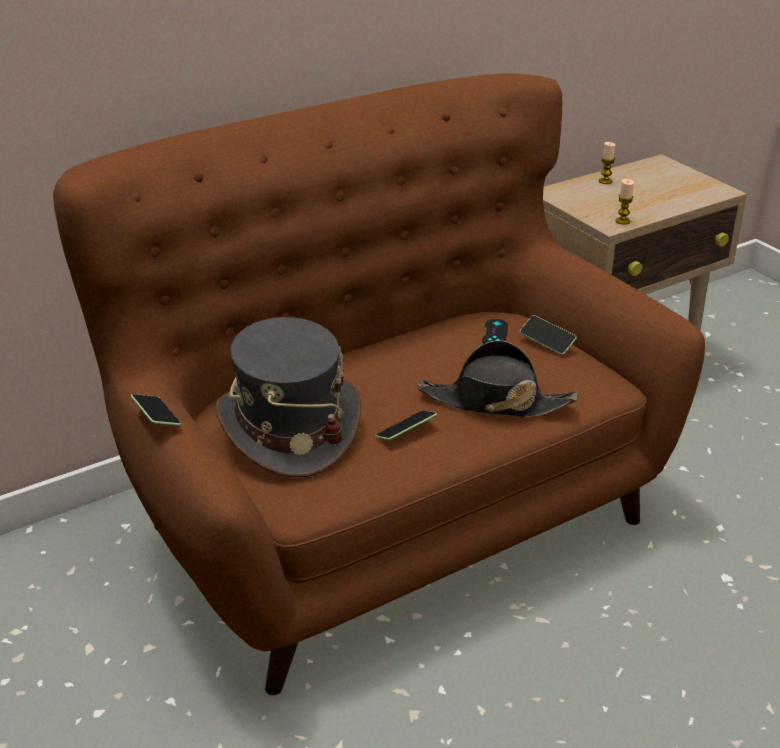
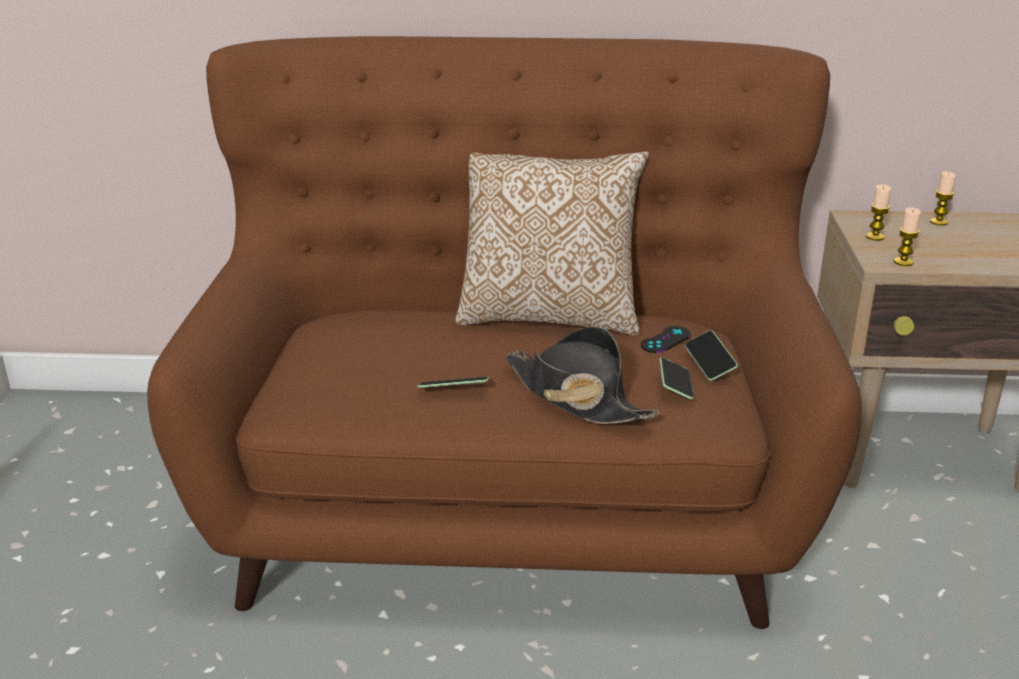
camera: 35 degrees right, 5 degrees down
(157, 417) = (211, 287): phone -> phone (675, 387)
(289, 428) = (358, 351): grey hat -> none
(388, 343) = (549, 316): none -> pillow
(583, 205) = (875, 237): none -> candle

